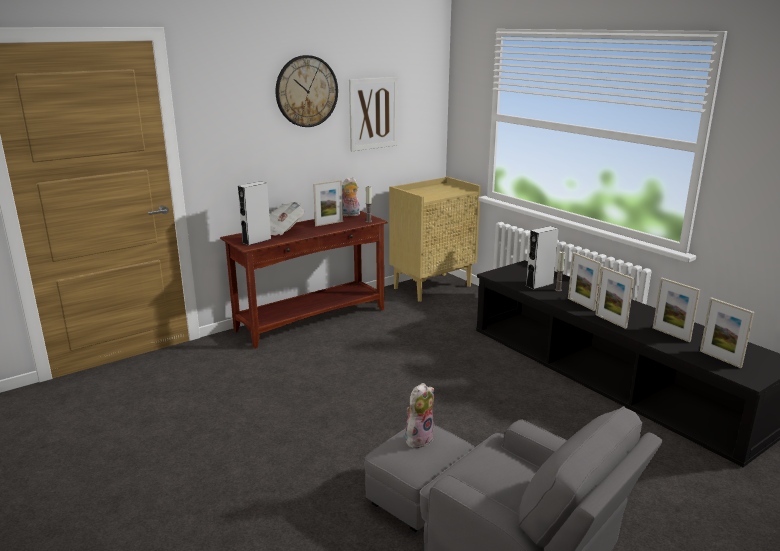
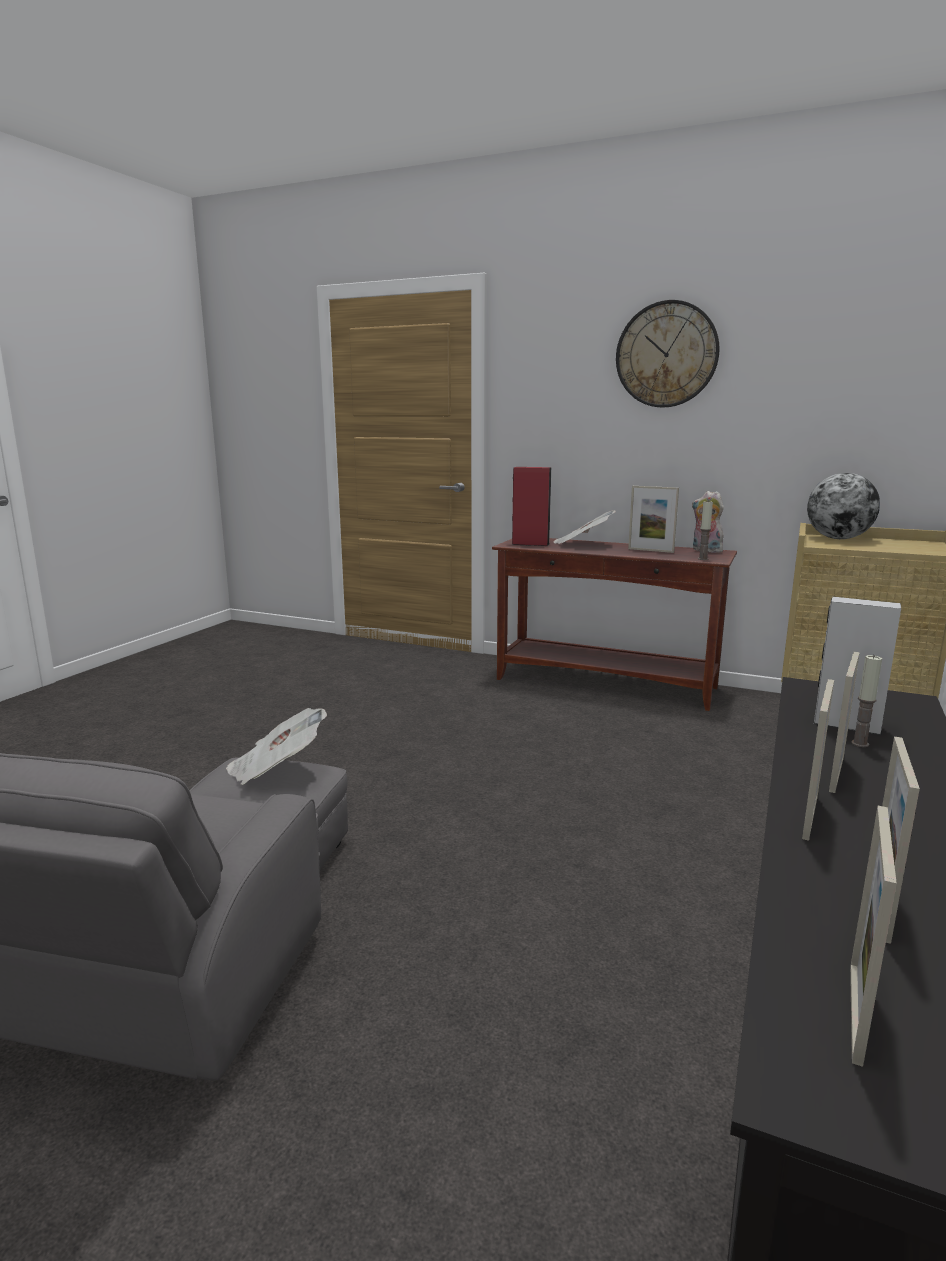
camera: 60 degrees right, 5 degrees down
(256, 241) = (530, 544): grey speaker -> red speaker
(373, 113) = (789, 396): picture -> none
(415, 192) = (838, 539): none -> globe
(418, 438) = (277, 769): plush toy -> newspaper

